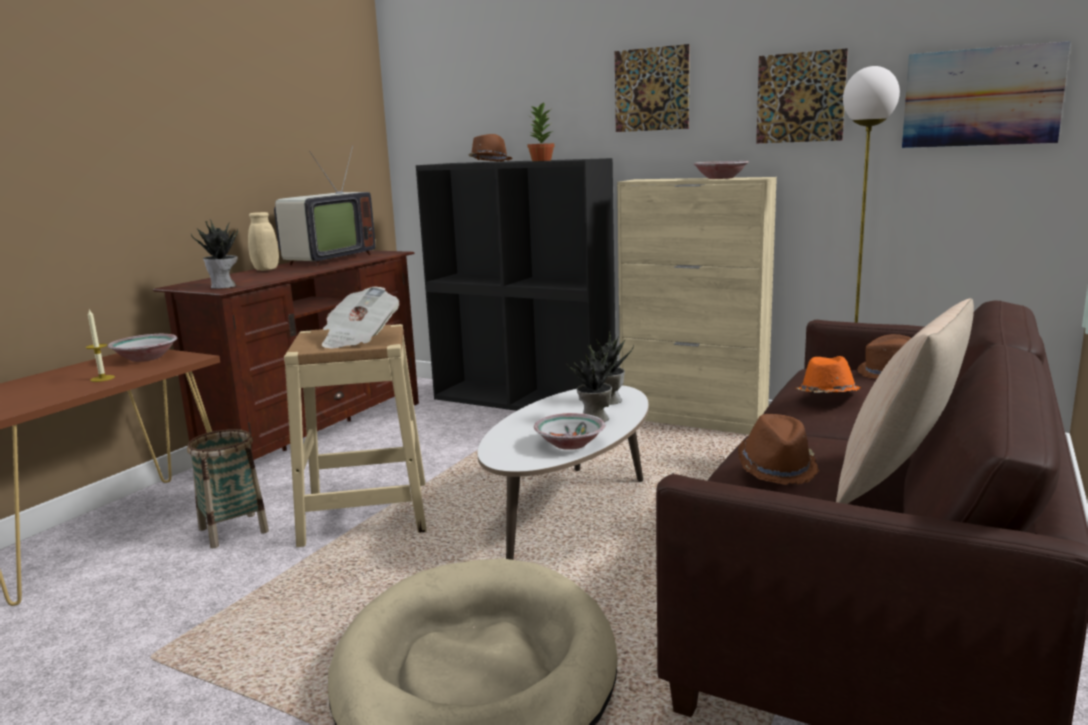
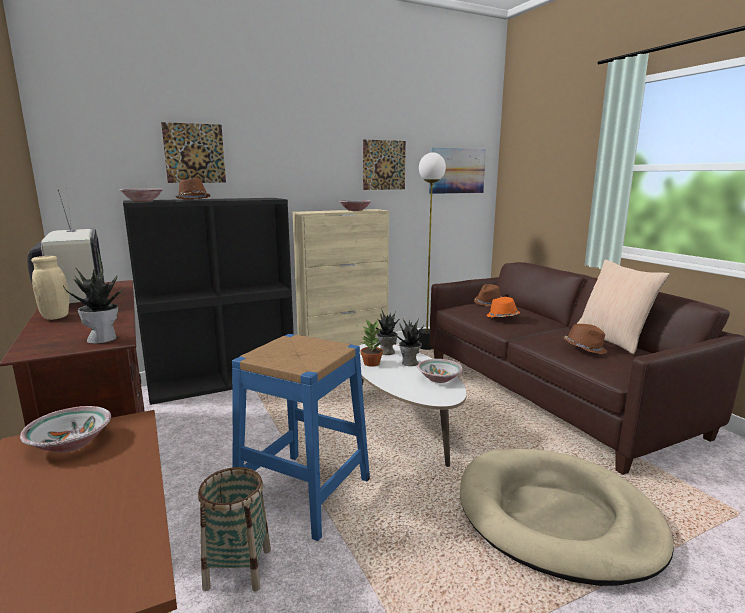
camera: 55 degrees left, 0 degrees up
(102, 378) = (108, 478): candle -> none
(359, 339) = (312, 350): newspaper -> none
(366, 512) = (304, 492): beige stool -> blue stool
(449, 163) = (143, 201): none -> bowl
(541, 160) = (239, 199): potted plant -> potted plant (371, 363)
(651, 89) = (299, 153): picture -> picture (194, 153)

